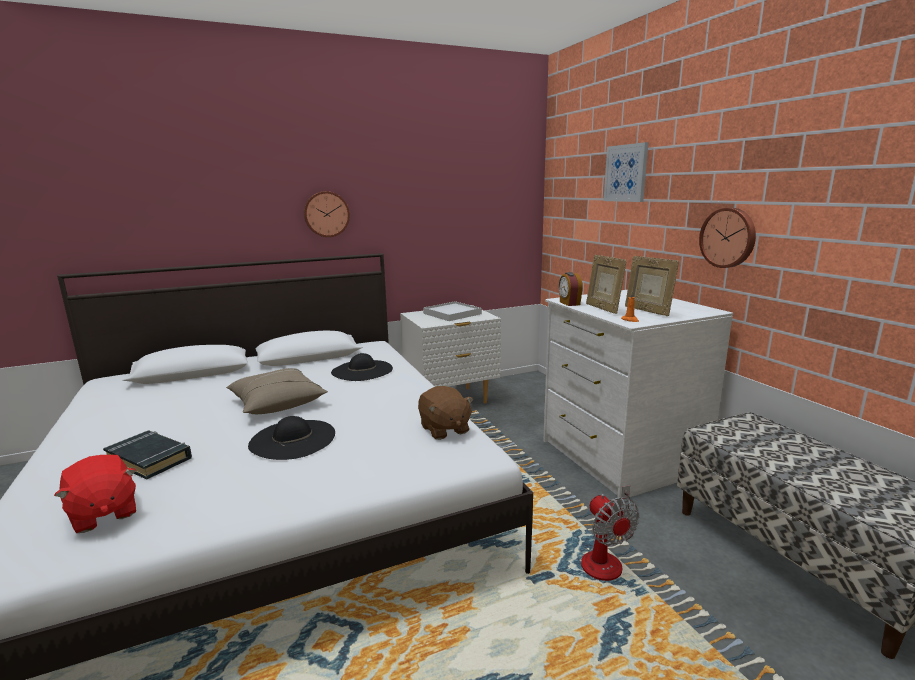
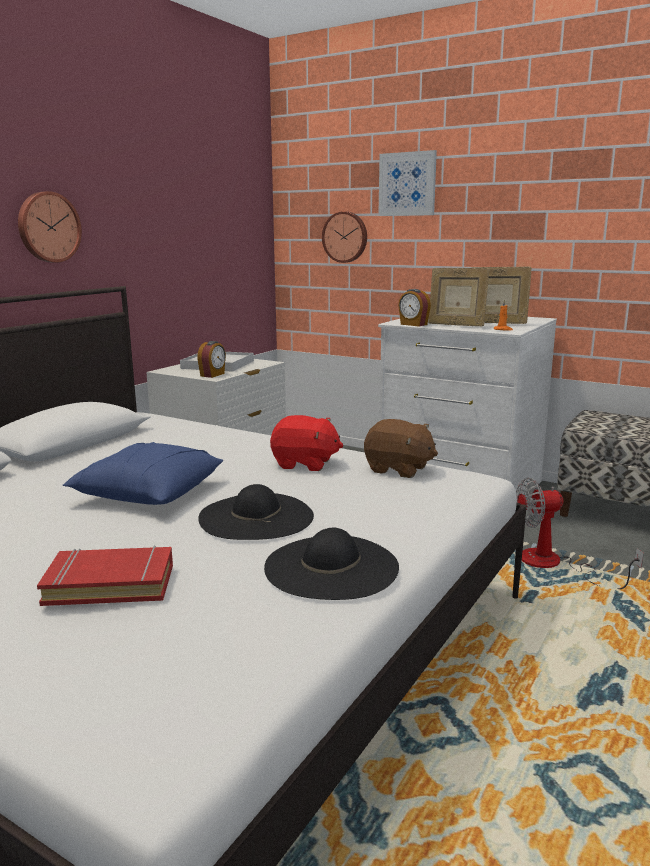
camera: 35 degrees left, 0 degrees up
(103, 514) = (184, 647): red plush toy -> red plush toy (305, 464)
(150, 459) = (110, 584): black book -> red book
(277, 403) = (148, 493): beige pillow -> blue pillow
(362, 370) = (186, 442): black hat -> black hat (331, 567)
(431, 322) = (213, 375): none -> alarm clock
(606, 558) = (554, 565): fan -> fan turned 135 degrees clockwise
(728, 237) = (543, 246): wall clock -> wall clock (345, 237)

